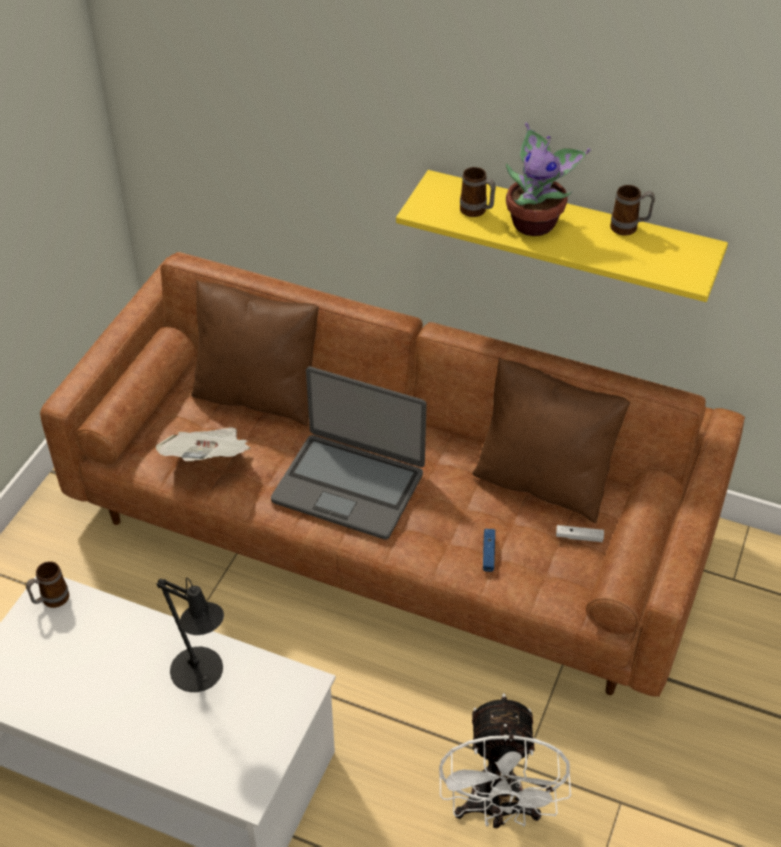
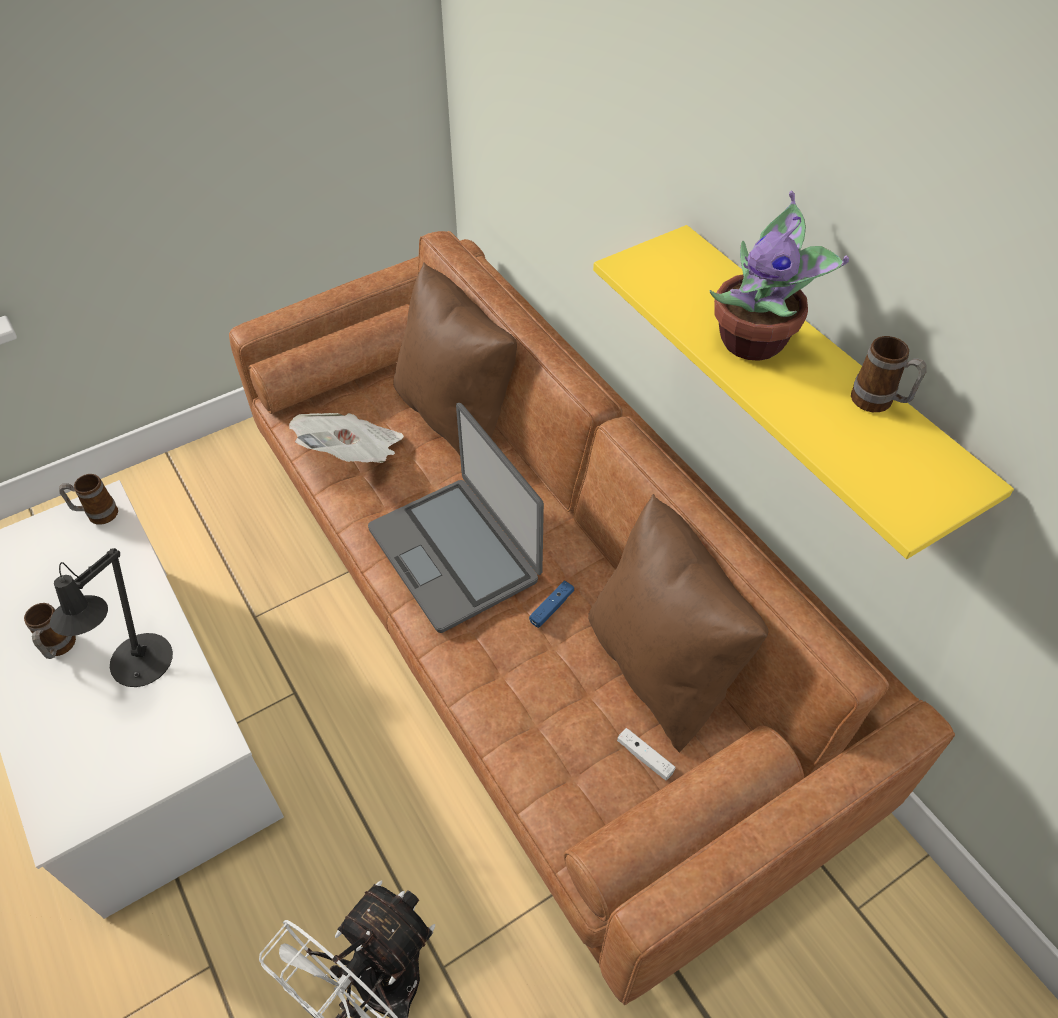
camera: 35 degrees right, 5 degrees up
(477, 212) = (694, 297): mug -> mug (59, 649)
(488, 553) = (529, 713): blue game controller -> blue game controller (551, 607)

